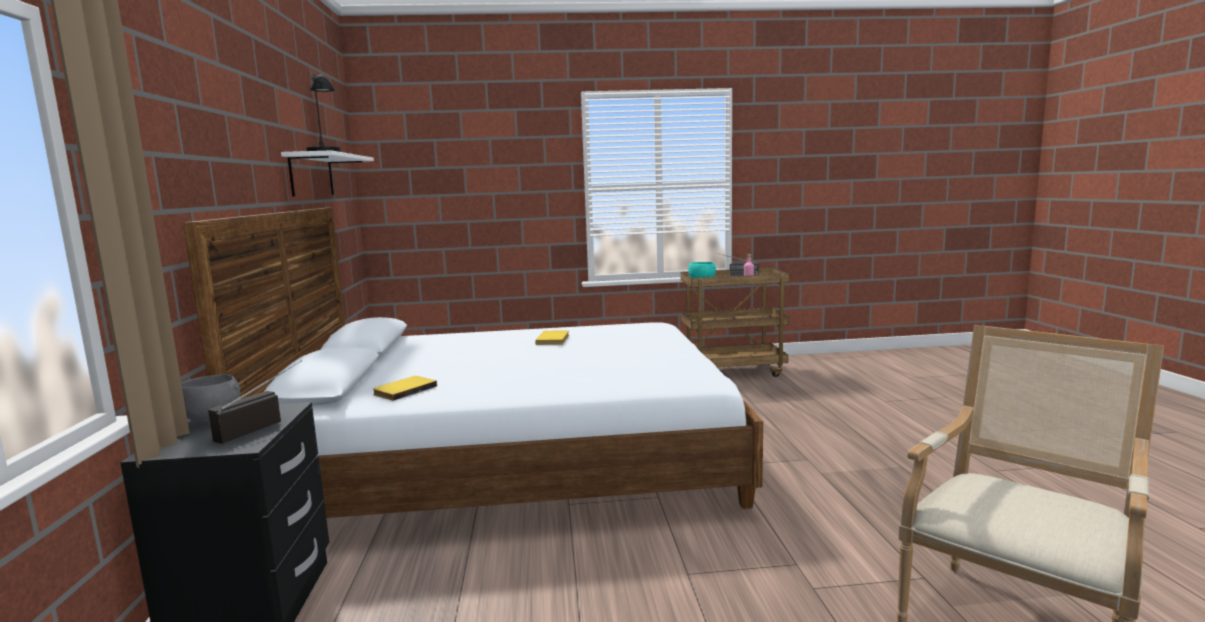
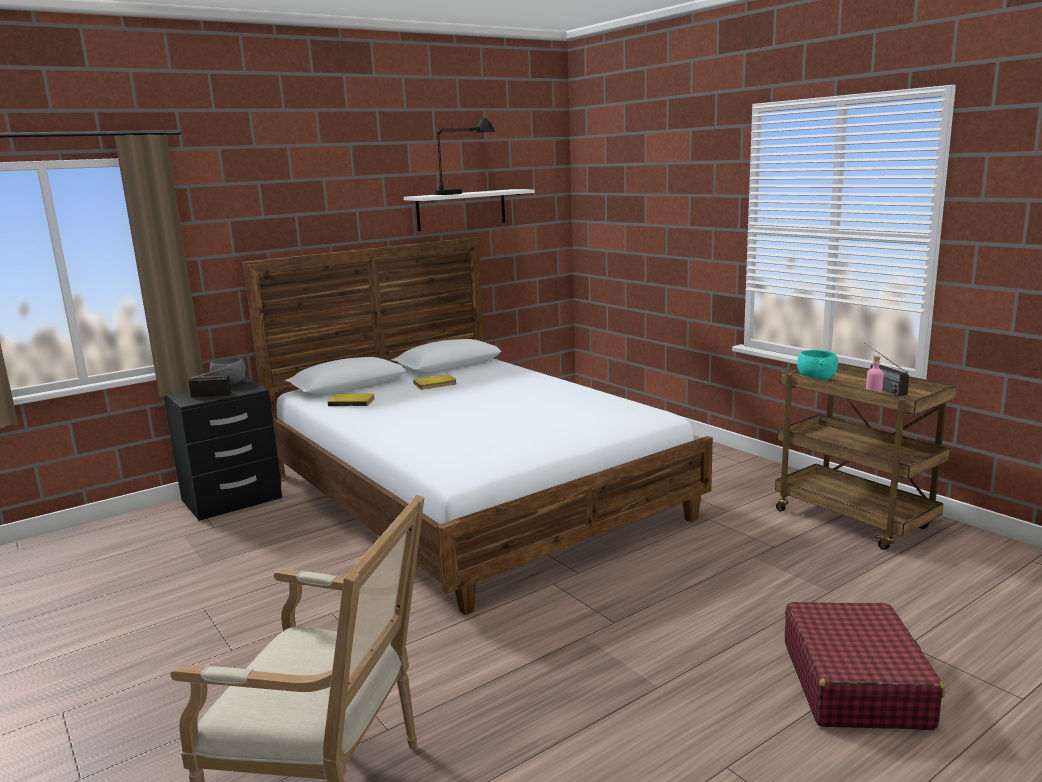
camera: 60 degrees right, 5 degrees up
(554, 339) = (536, 398): yellow book -> yellow book (435, 384)
(919, 421) = (854, 683): none -> red suitcase

